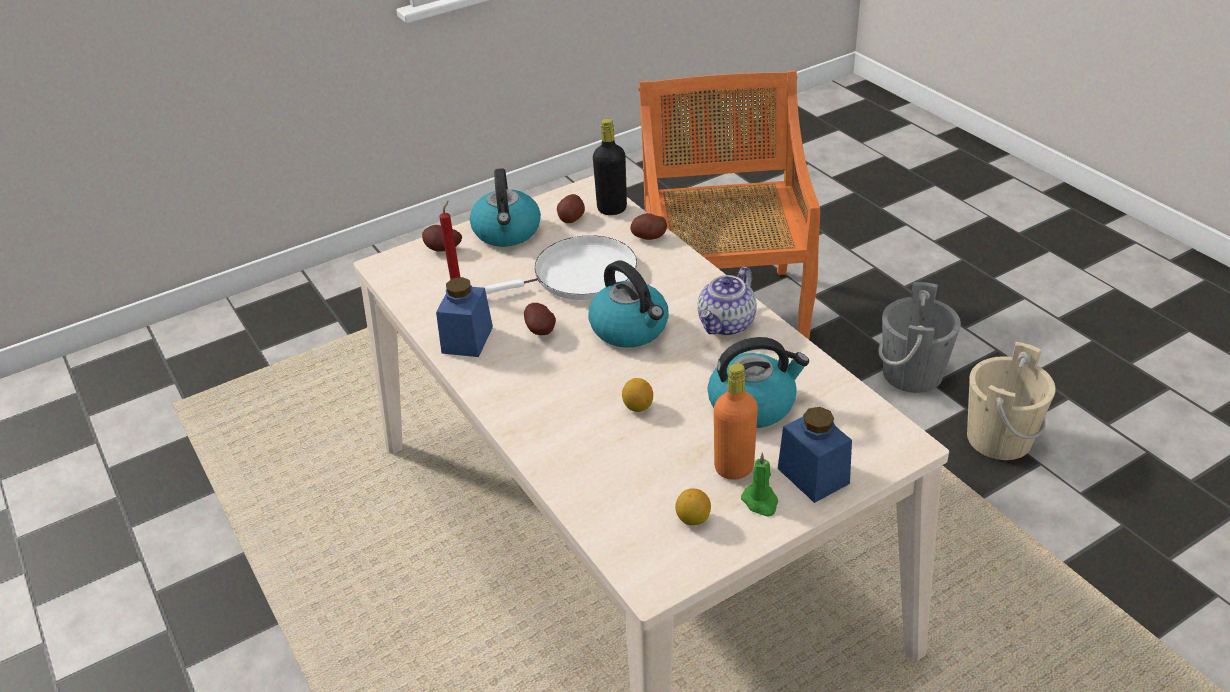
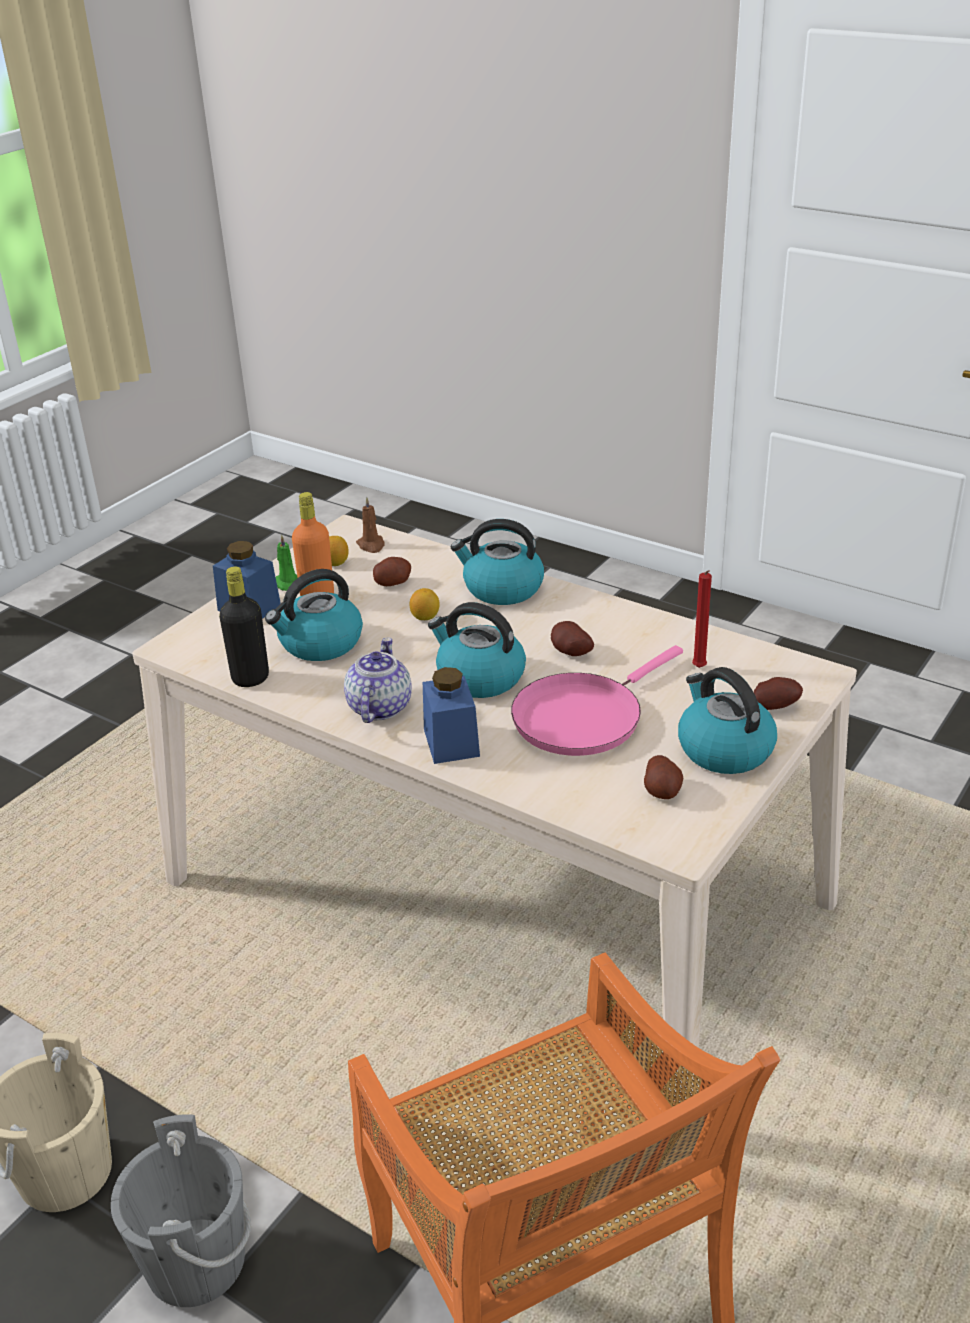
camera: 155 degrees right, 5 degrees down
(467, 340) = (635, 628): blue jar -> blue jar (451, 742)
(542, 421) = (501, 589): none -> kettle
(578, 276) = (582, 717): white frying pan -> pink frying pan
(612, 209) = (620, 820): black bottle -> black bottle (250, 678)
(638, 538) = (371, 545): none -> brown candle
(649, 237) = (537, 790): potato -> potato (392, 583)

